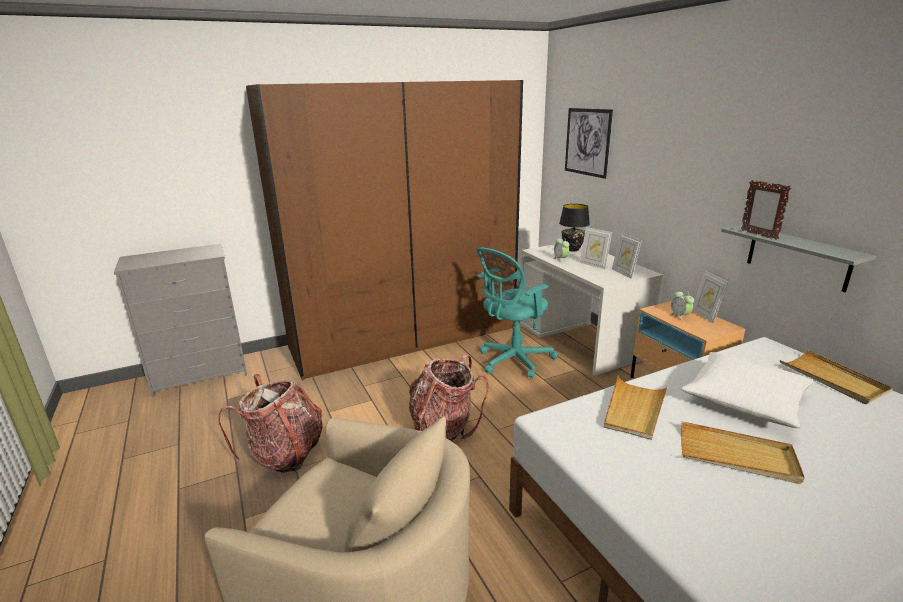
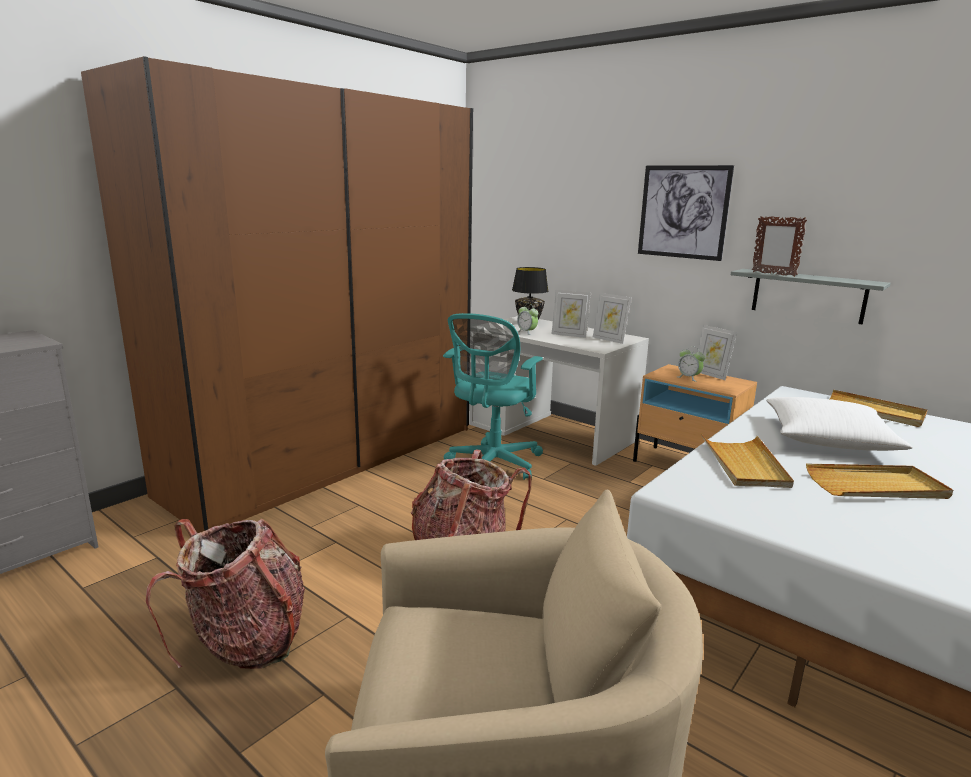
camera: 25 degrees left, 5 degrees down
(587, 142) = (532, 194): picture -> picture (683, 212)

